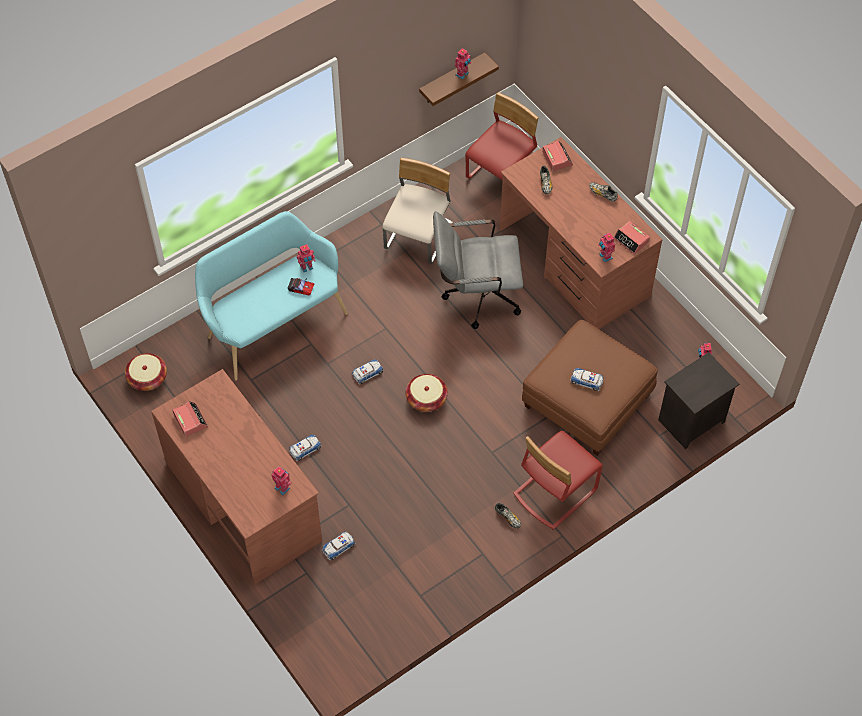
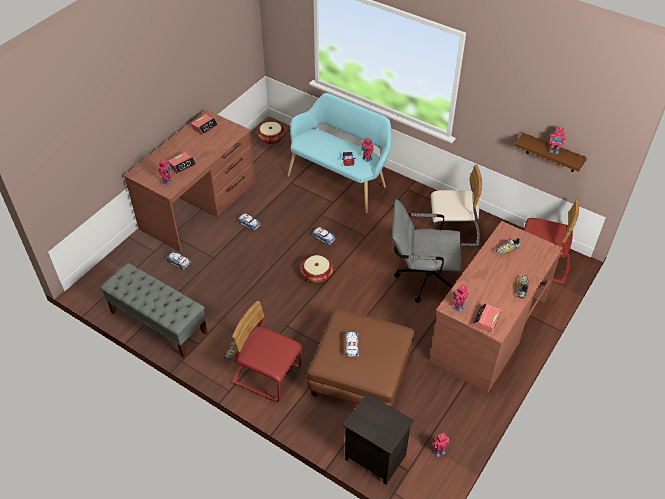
camera: 70 degrees right, 10 degrees down
(432, 591) = (158, 322): none -> grey bench
(475, 295) = (421, 278): grey office chair -> grey office chair turned 60 degrees counterclockwise
(557, 158) = (538, 250): alarm clock -> alarm clock (182, 165)

